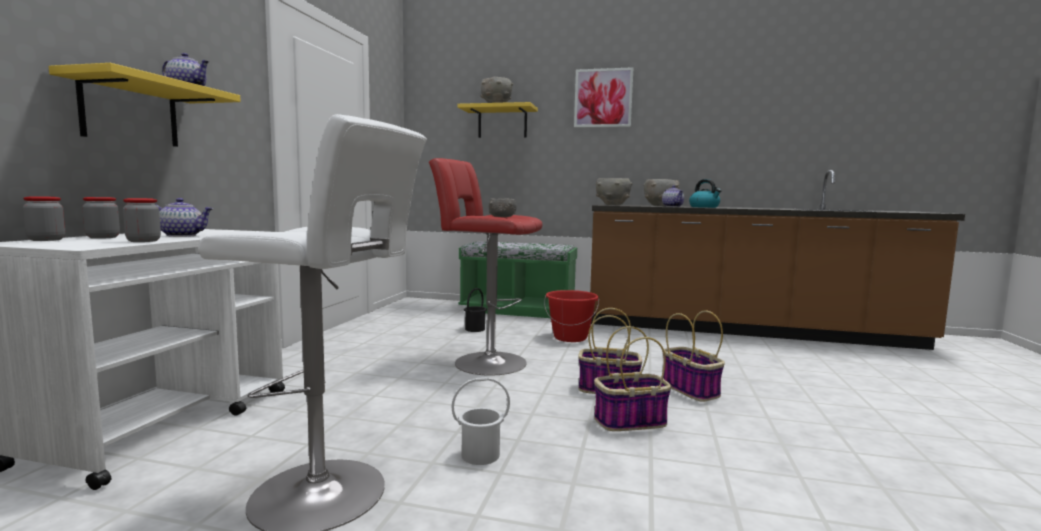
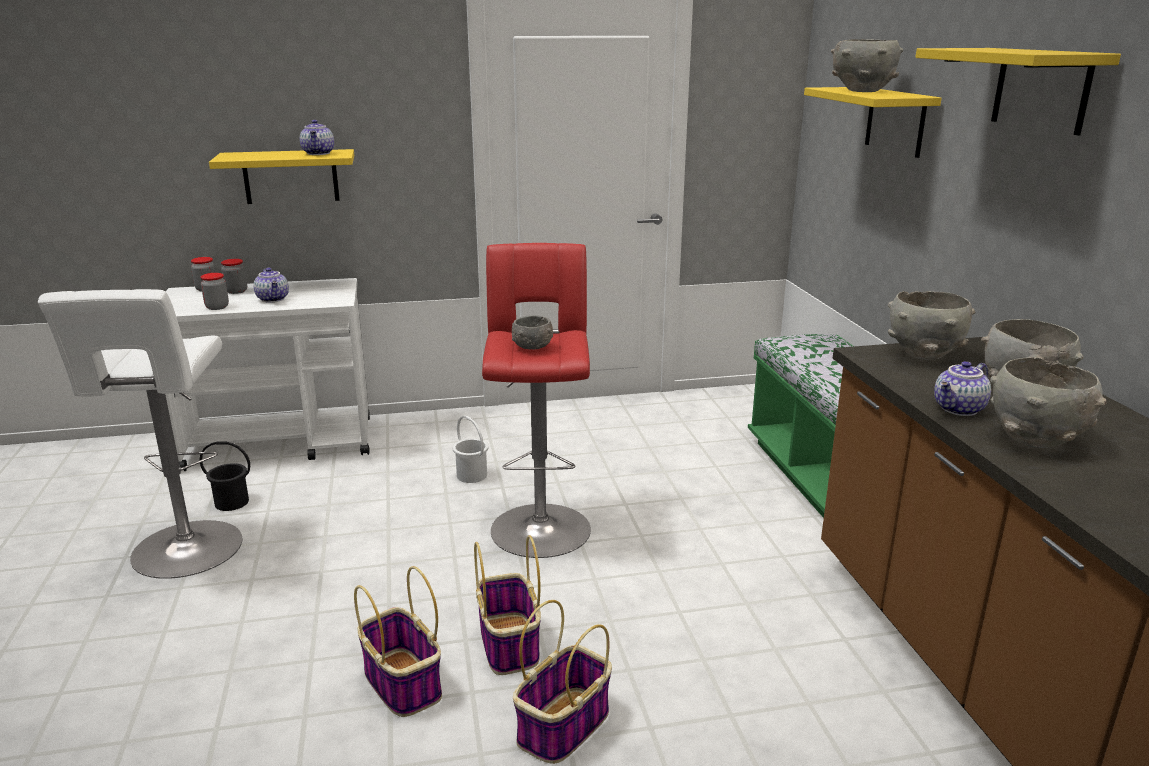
camera: 65 degrees right, 15 degrees up
(474, 329) = (675, 476): black bucket -> black bucket (231, 502)
(481, 455) = (272, 600): white bucket -> white bucket (471, 475)
(570, 337) = (725, 560): red bucket -> none
(603, 98) = (1041, 89): picture -> yellow shelf
(704, 207) = (1035, 440): kettle -> grey bowl

